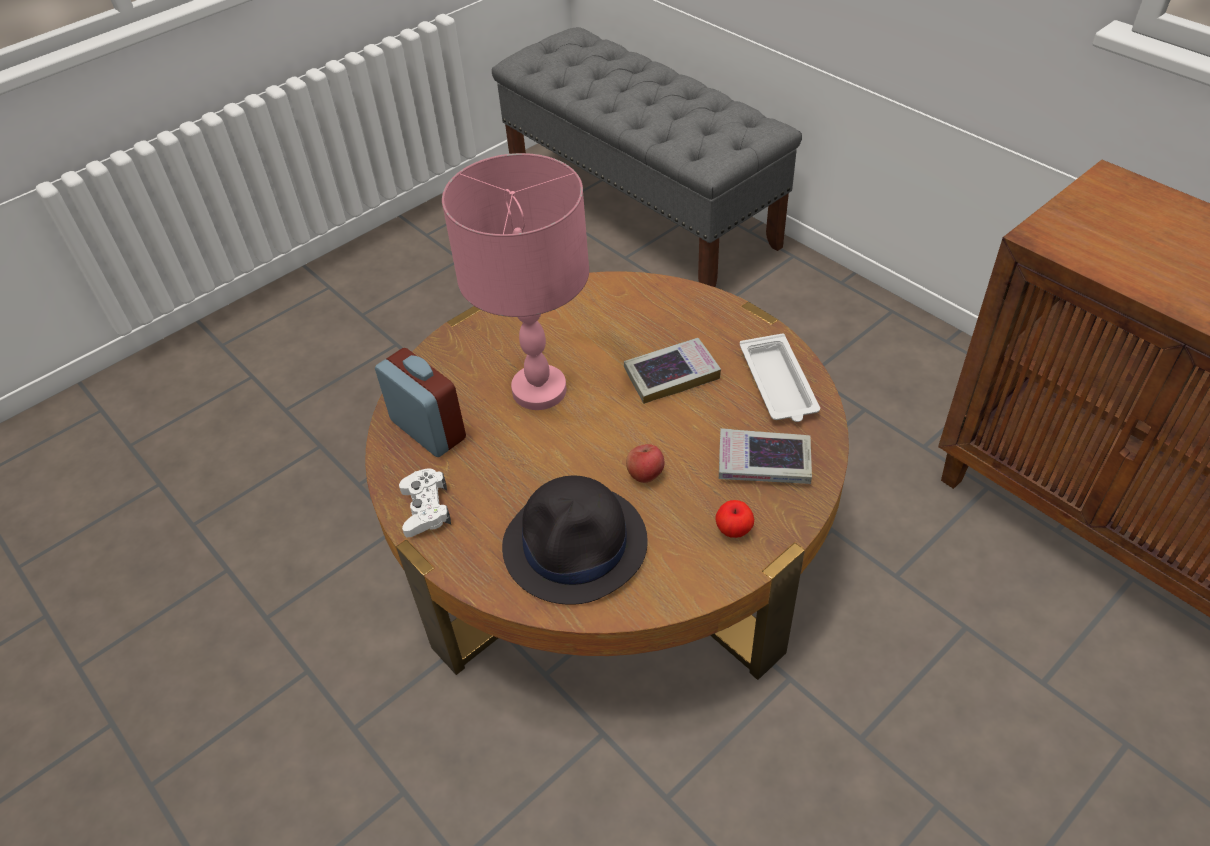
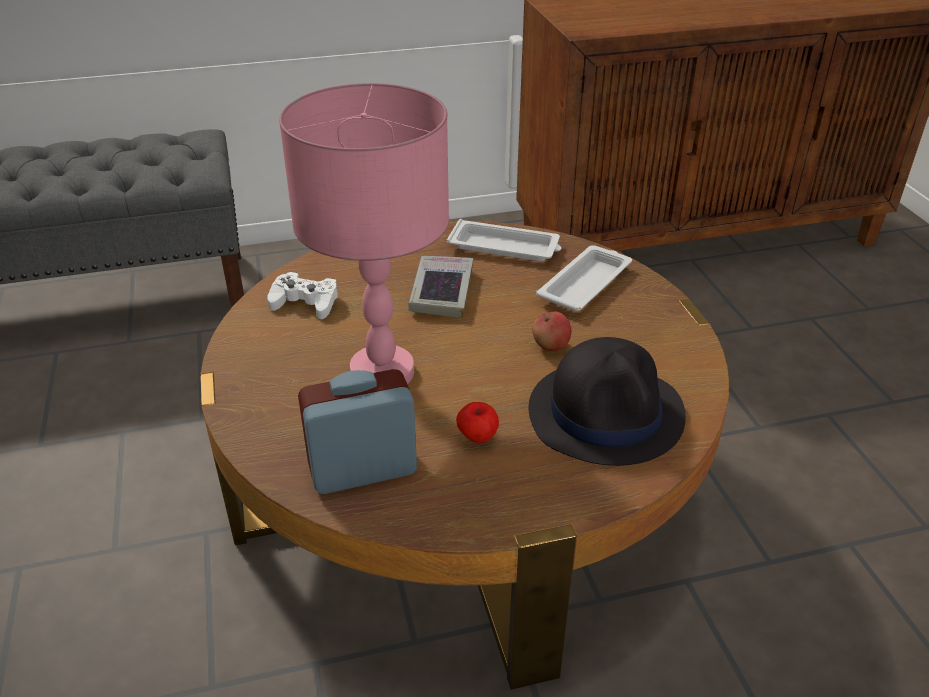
camera: 65 degrees left, 10 degrees down
(425, 508) = (481, 505): white game controller -> white game controller (305, 302)
(733, 529) = (647, 322): apple -> apple (477, 437)
(763, 463) = (586, 284): book -> white tray

